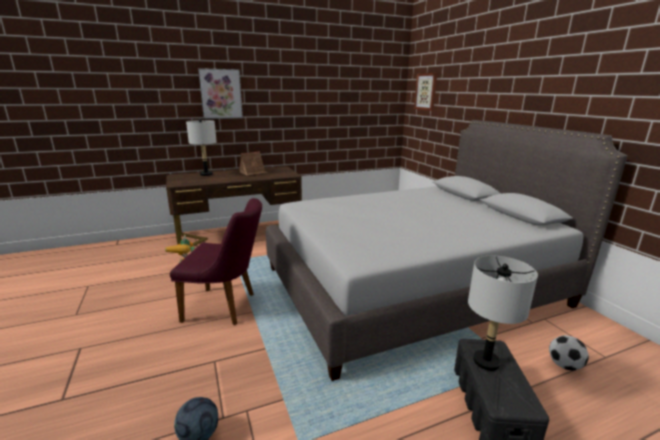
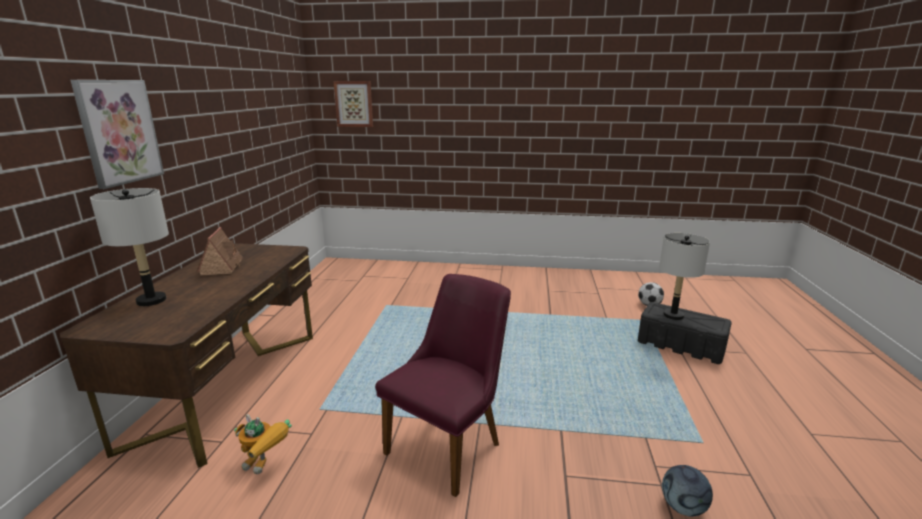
camera: 60 degrees left, 0 degrees up
(412, 286) = (511, 315): grey bed -> none

